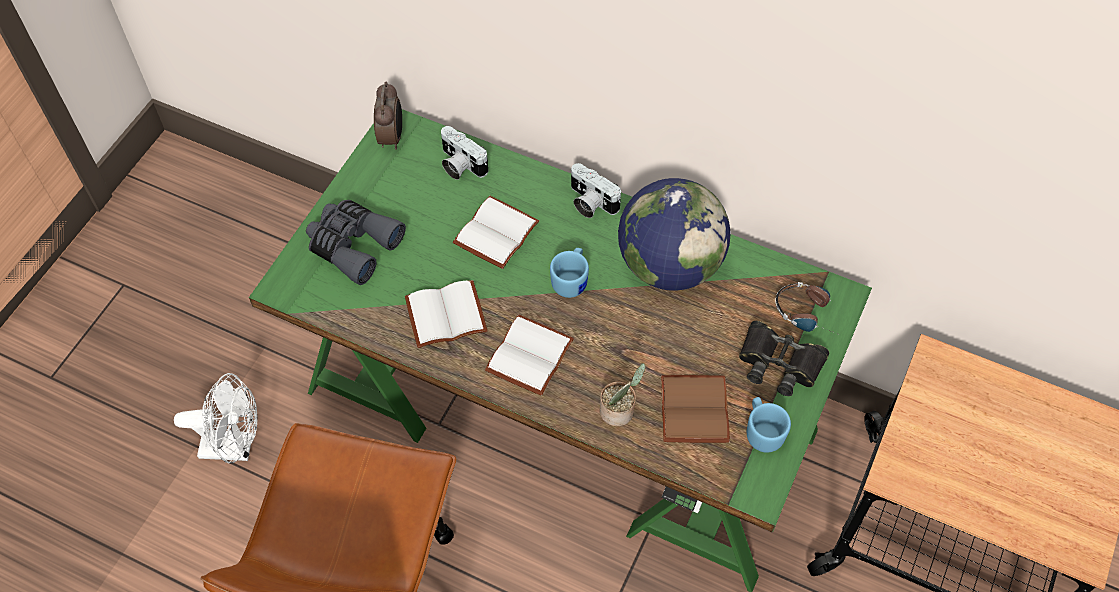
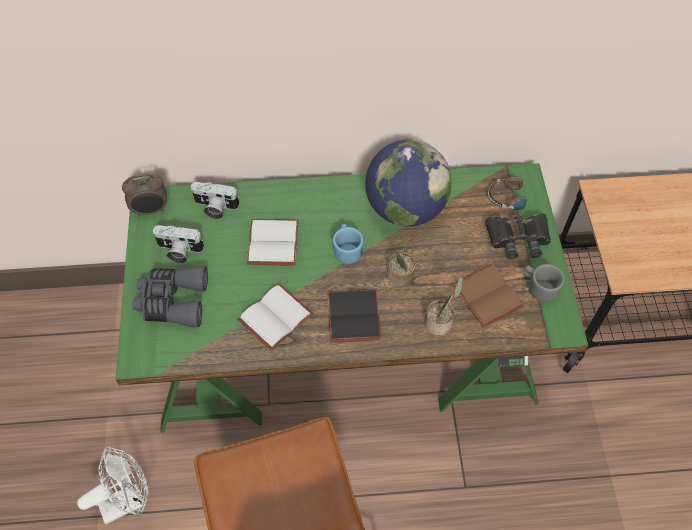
camera: 30 degrees left, 0 degrees up
(392, 137) = (151, 210): alarm clock -> alarm clock turned 105 degrees clockwise
(531, 358) = (355, 317): white book -> black book
(590, 202) = (324, 192): camera -> camera (179, 251)
(610, 339) = (400, 277): none -> potted plant
(763, 431) = (538, 288): blue mug -> grey mug

